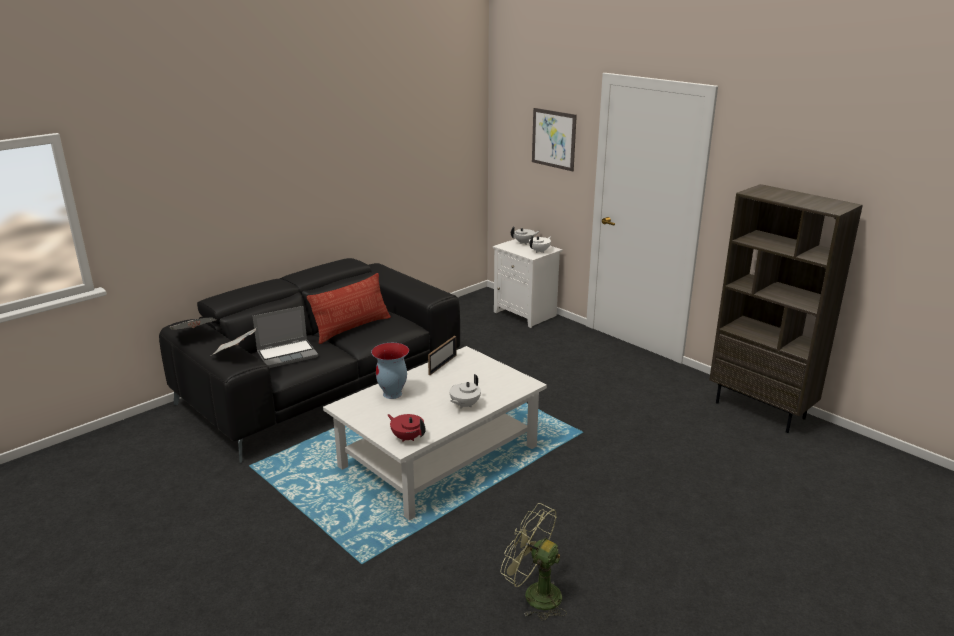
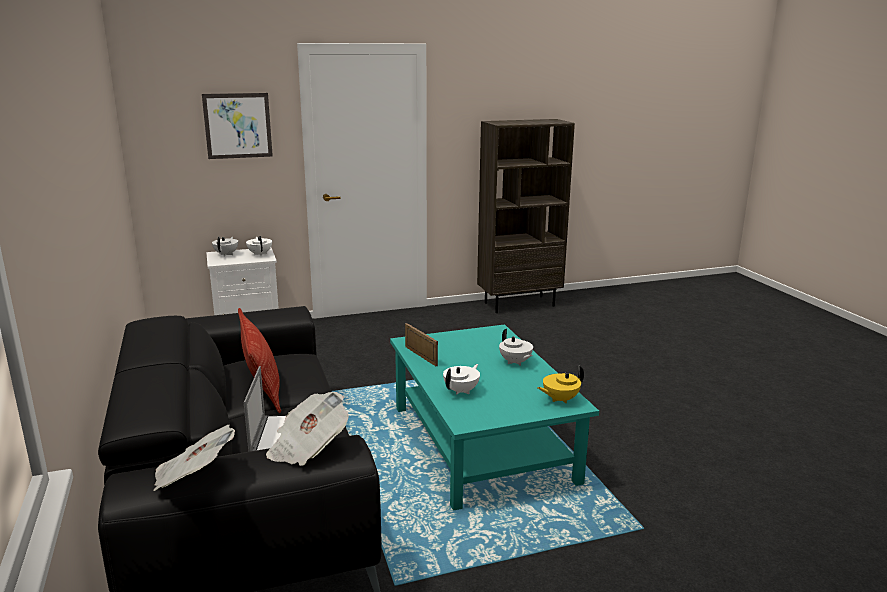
camera: 65 degrees left, 5 degrees down
(392, 394) = (461, 391): vase -> white teapot
(407, 437) = (560, 399): red teapot -> yellow teapot
(438, 456) = (480, 444): white coffee table -> turquoise coffee table
(534, 594) = (712, 447): green fan -> none

